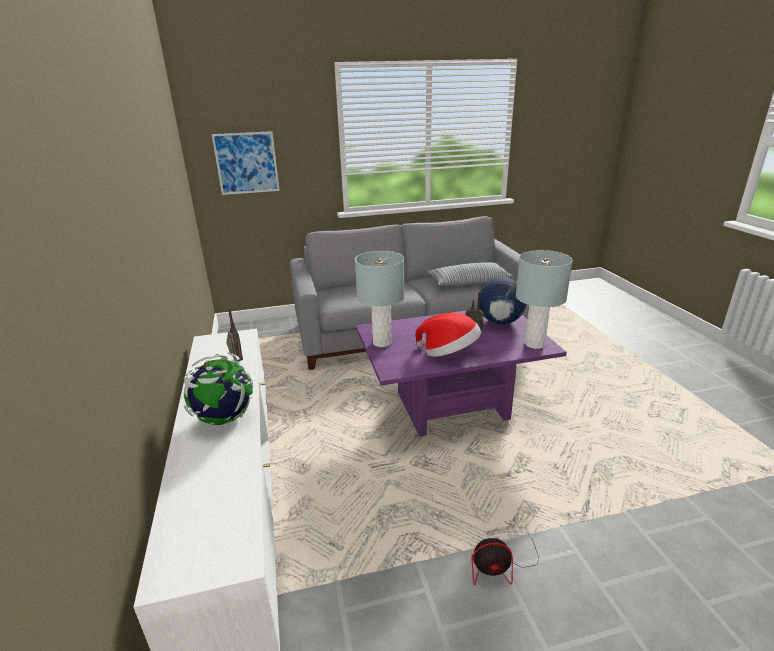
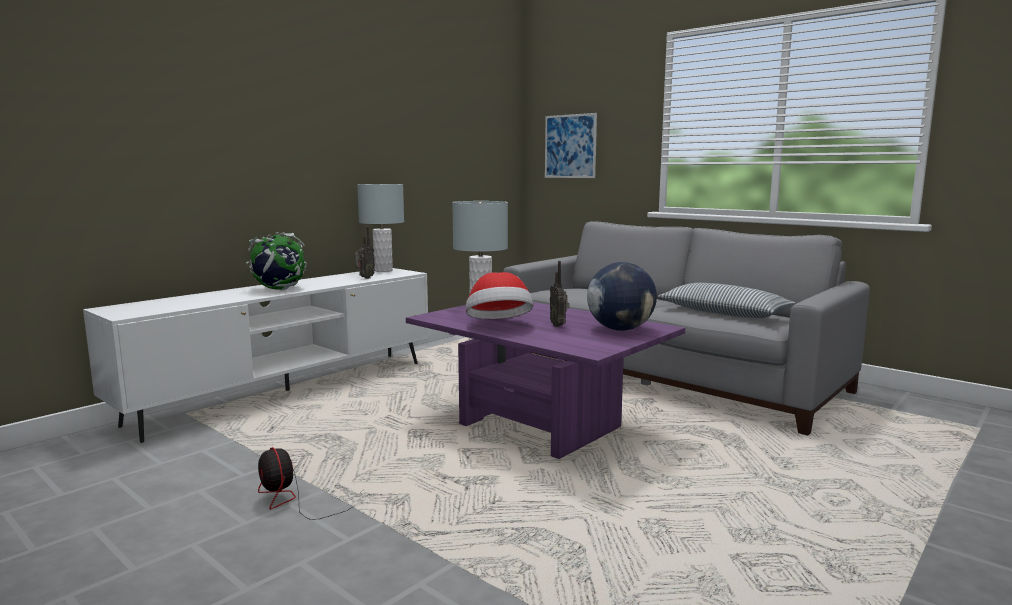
camera: 55 degrees right, 15 degrees down
(534, 344) = (588, 346): grey table lamp -> grey table lamp (383, 270)

